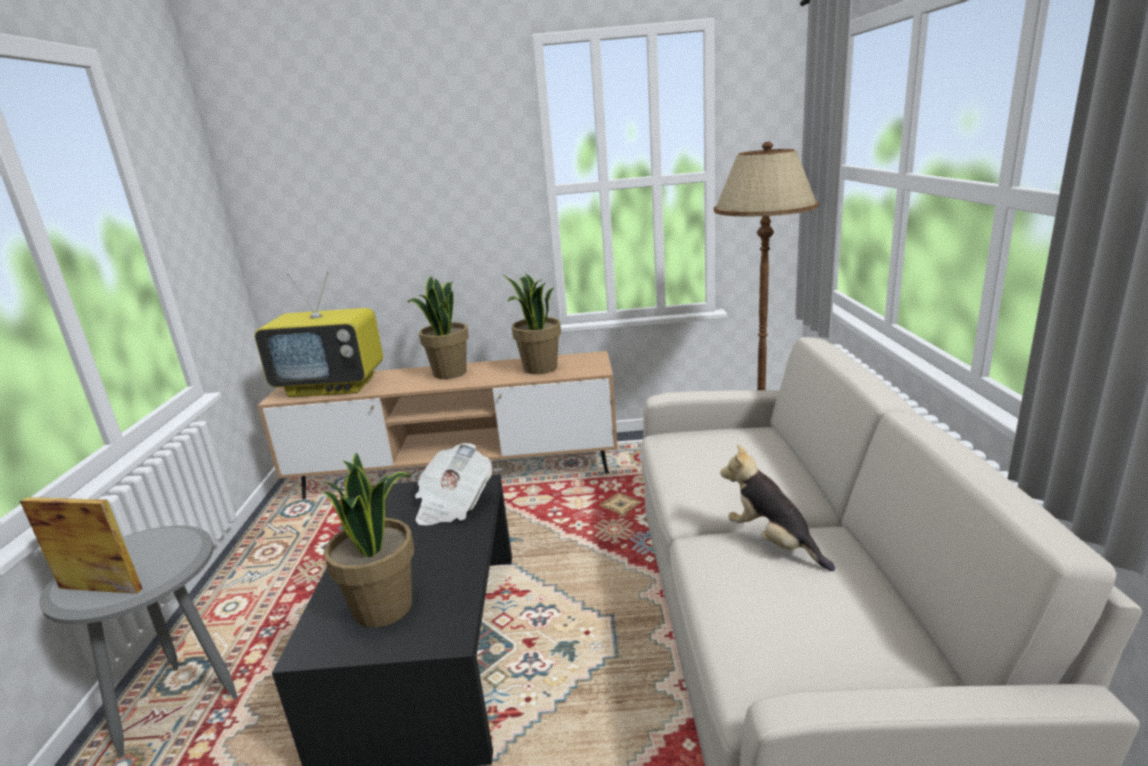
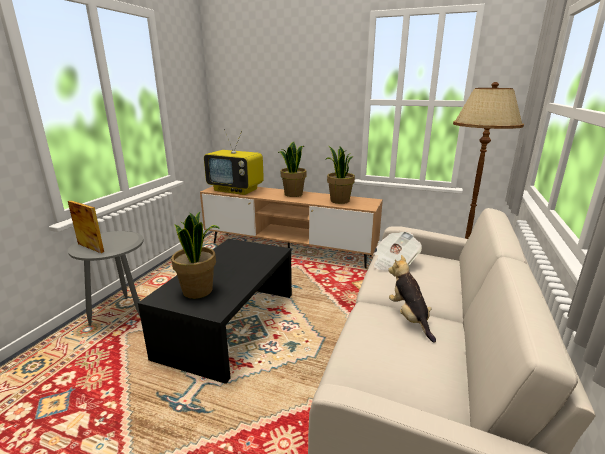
camera: 20 degrees right, 0 degrees up
(453, 504) = (259, 256): newspaper -> newspaper (394, 263)

